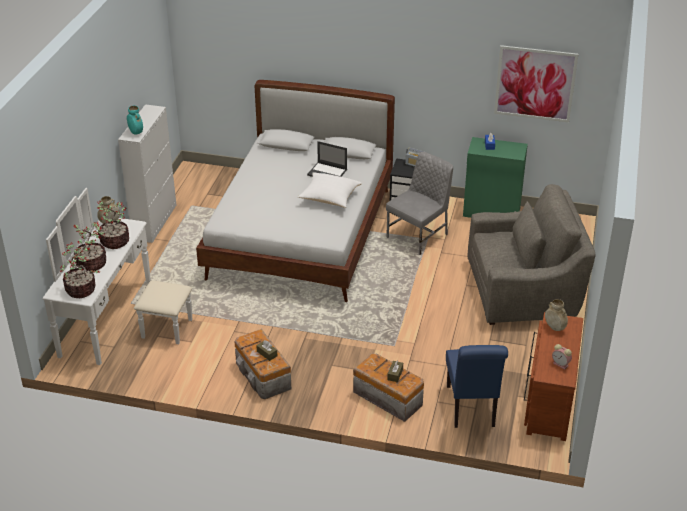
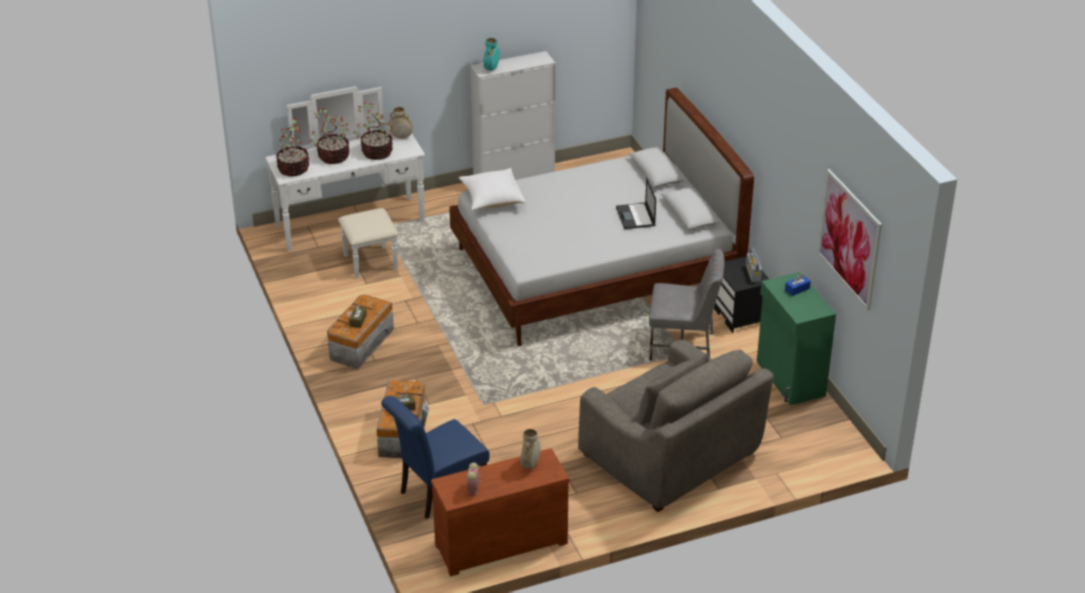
camera: 55 degrees right, 0 degrees up
(329, 198) = (591, 237): white pillow -> white pillow (491, 199)

